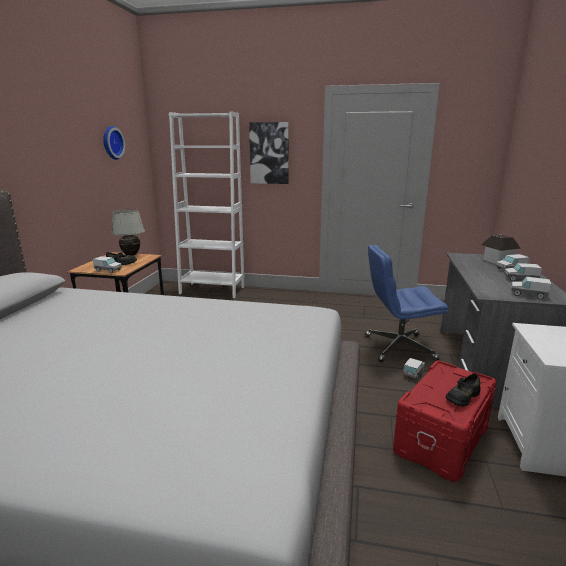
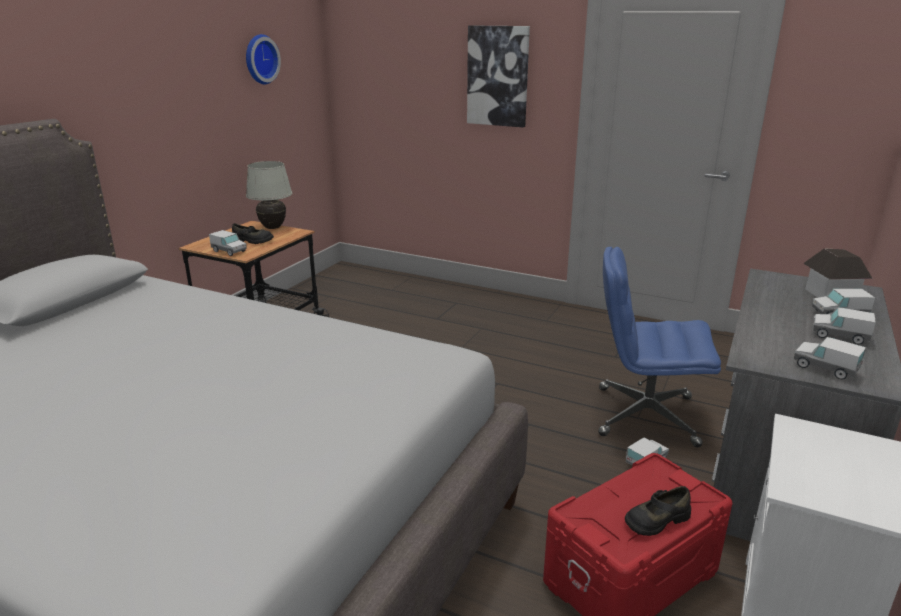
camera: 15 degrees right, 5 degrees up
(212, 290) = (403, 284): white bookcase -> none

